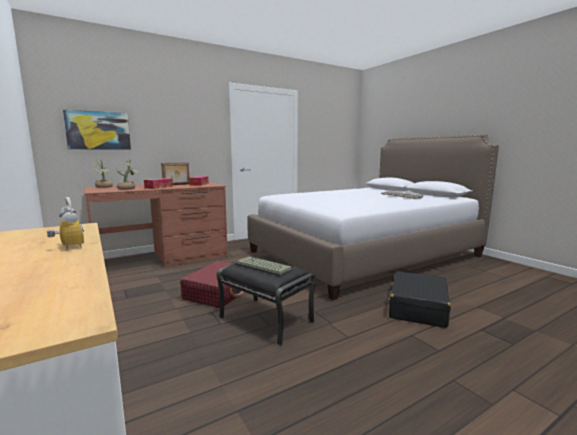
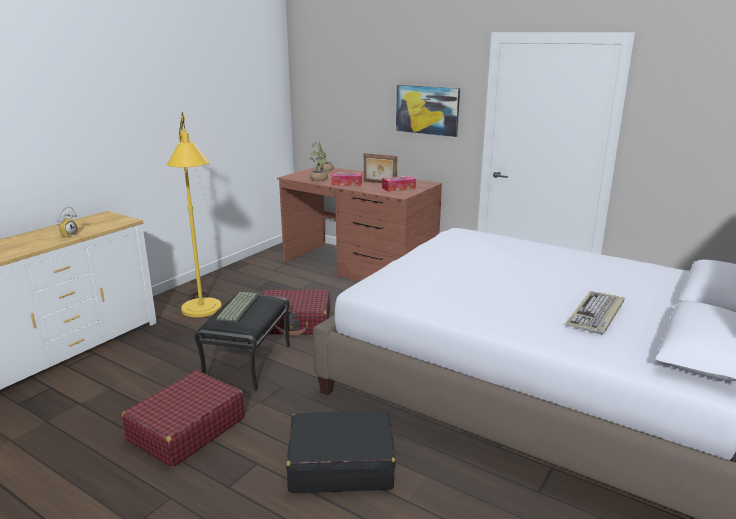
camera: 65 degrees right, 10 degrees up
(98, 130) = (337, 105): picture -> picture (427, 110)
(134, 330) = (202, 313): none -> yellow floor lamp
(354, 362) = (186, 429): none -> red suitcase

